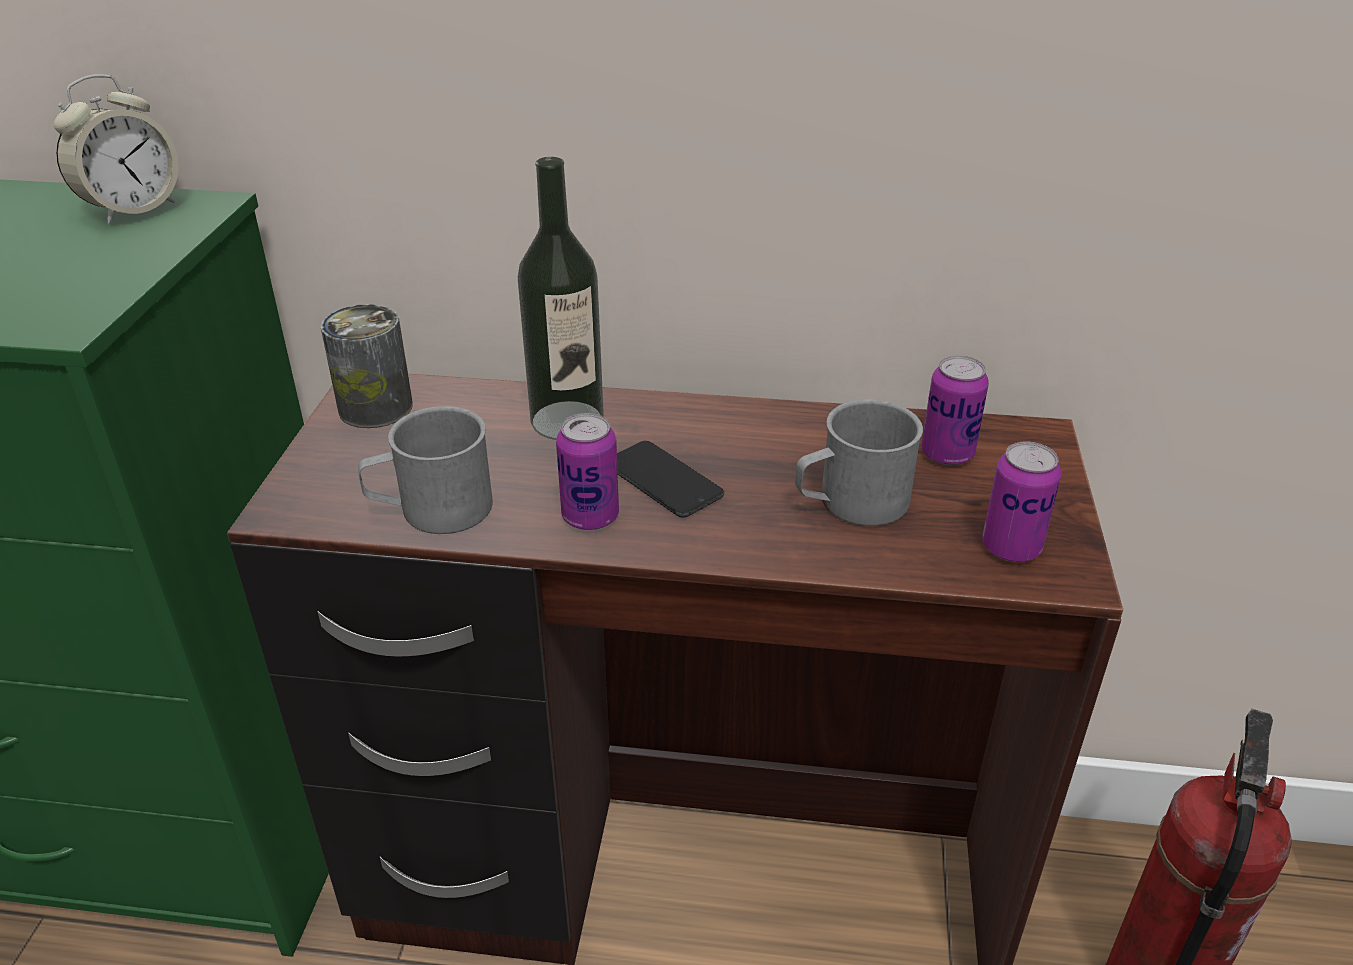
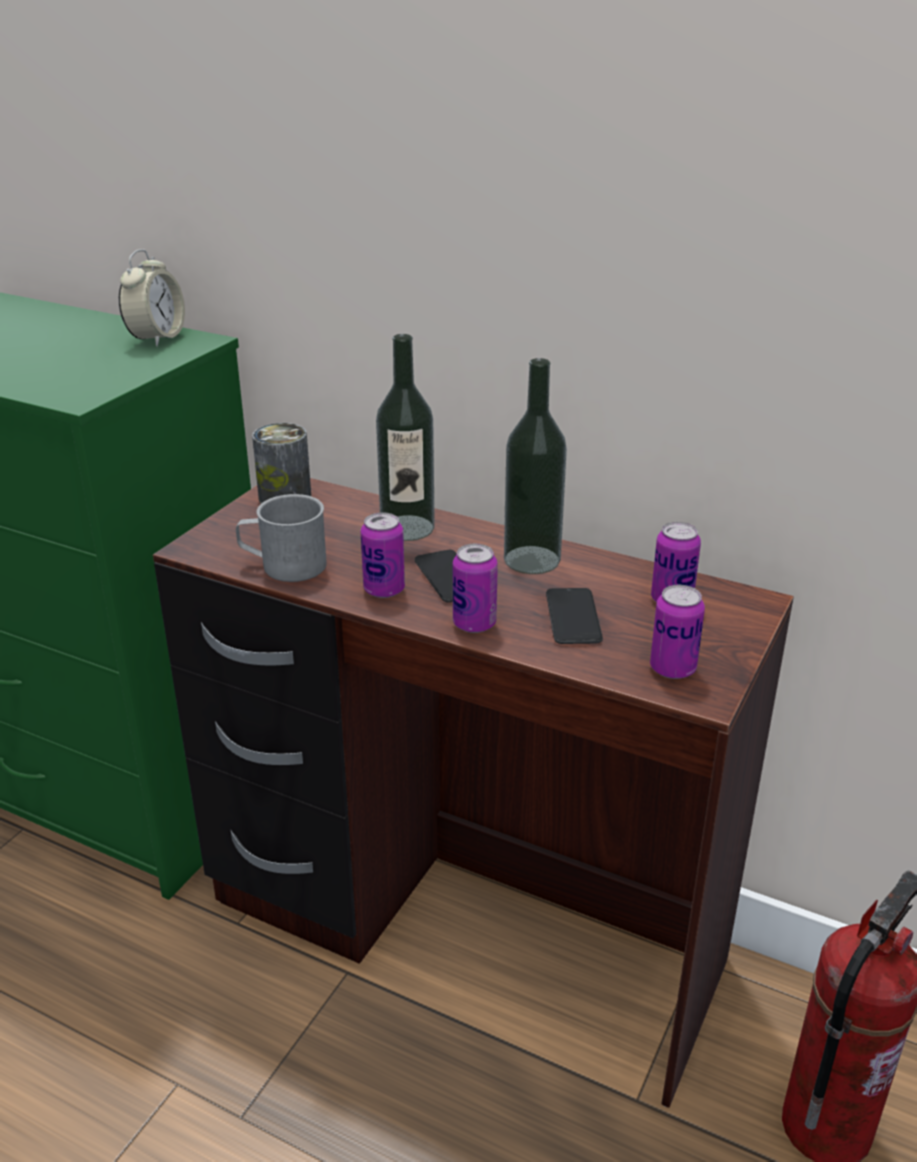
camera: 20 degrees right, 5 degrees down
(132, 210) = (157, 338): alarm clock -> alarm clock turned 45 degrees counterclockwise
(737, 540) = (474, 624): none -> can
(750, 434) = (531, 560): none -> bottle
(851, 503) = (573, 617): grey mug -> phone

